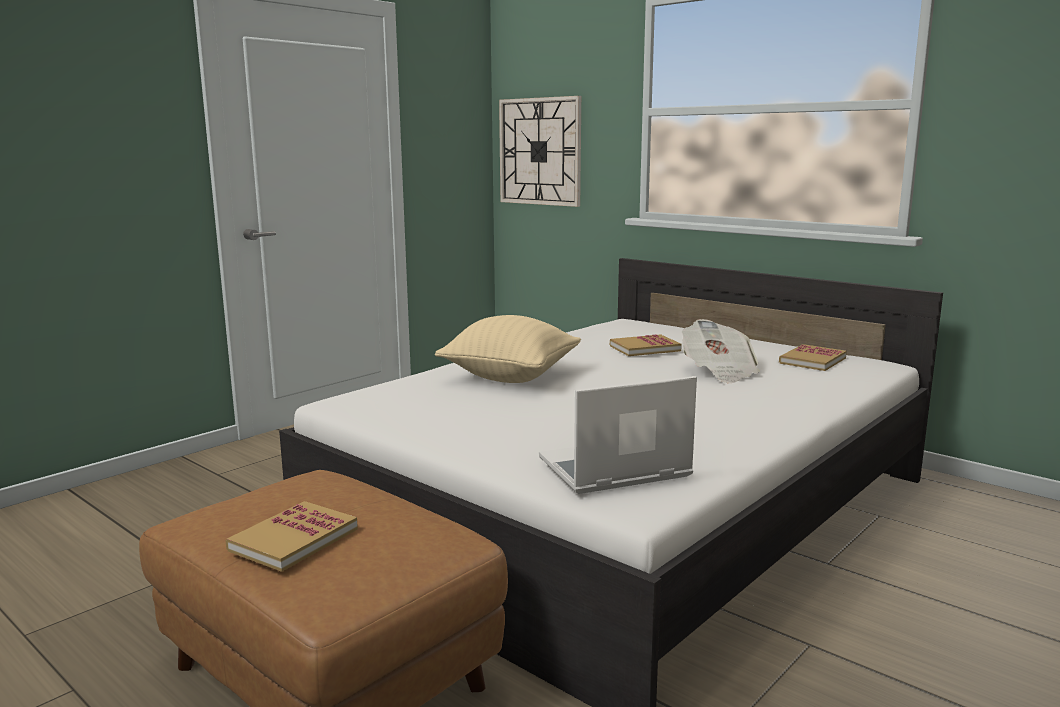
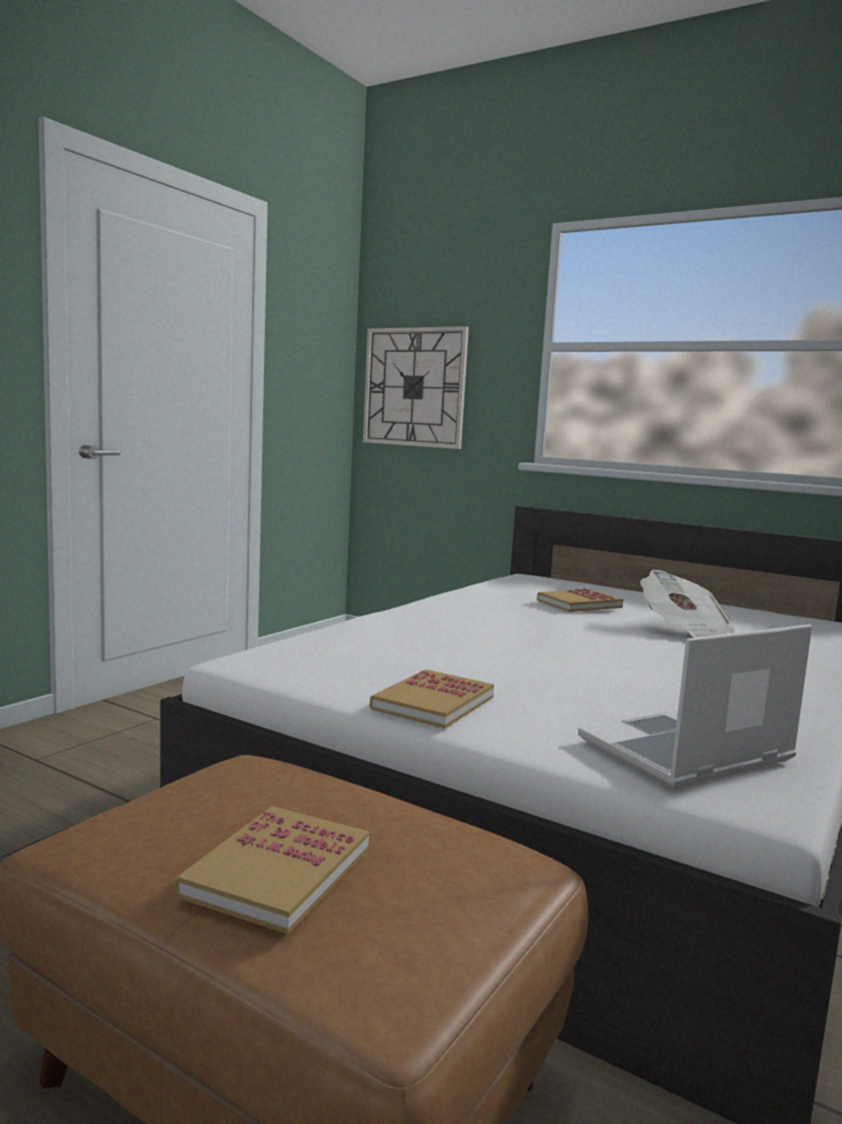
camera: 10 degrees left, 5 degrees down
(510, 377) = (447, 633): beige pillow -> none
(812, 360) = (770, 621): book -> book (433, 703)

